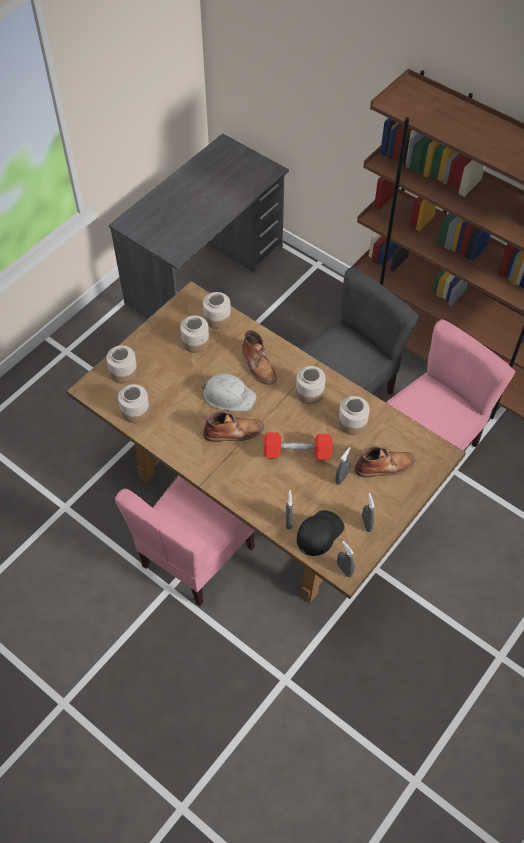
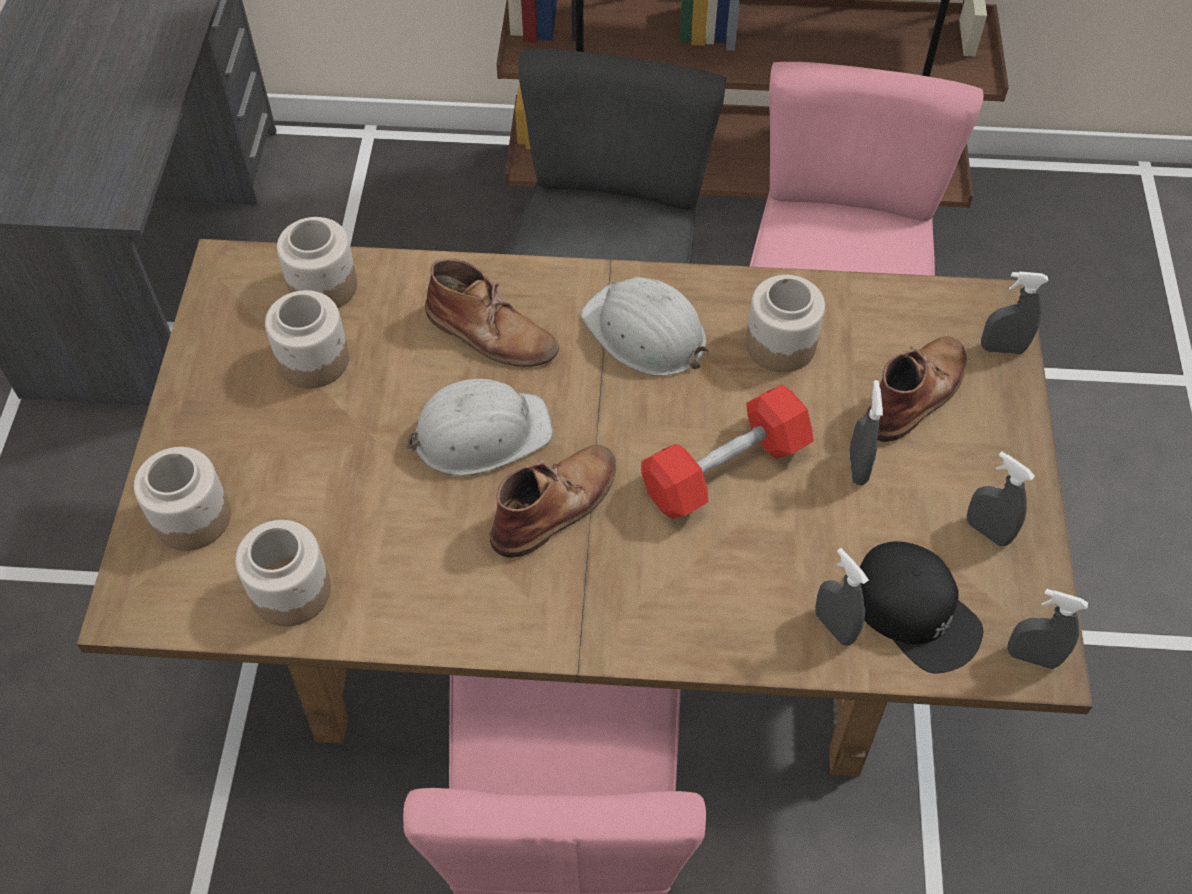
camera: 35 degrees left, 0 degrees up
(309, 393) = (645, 333): jar -> white hard hat
(319, 533) = (916, 611): black cap -> black cap turned 135 degrees clockwise
(431, 469) = (1002, 348): none -> grey spray bottle

